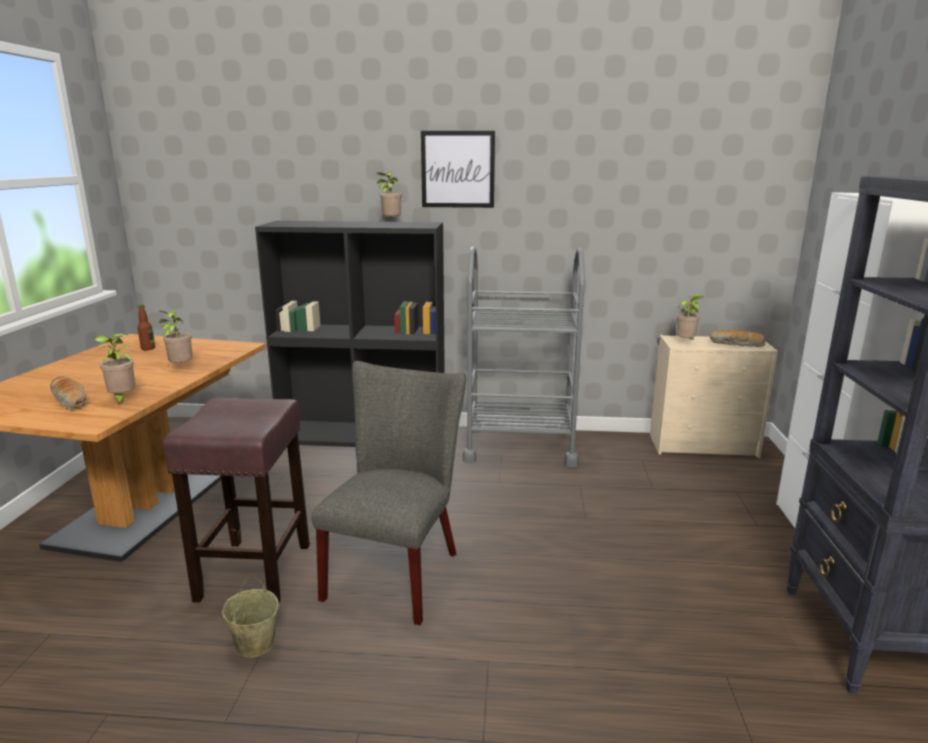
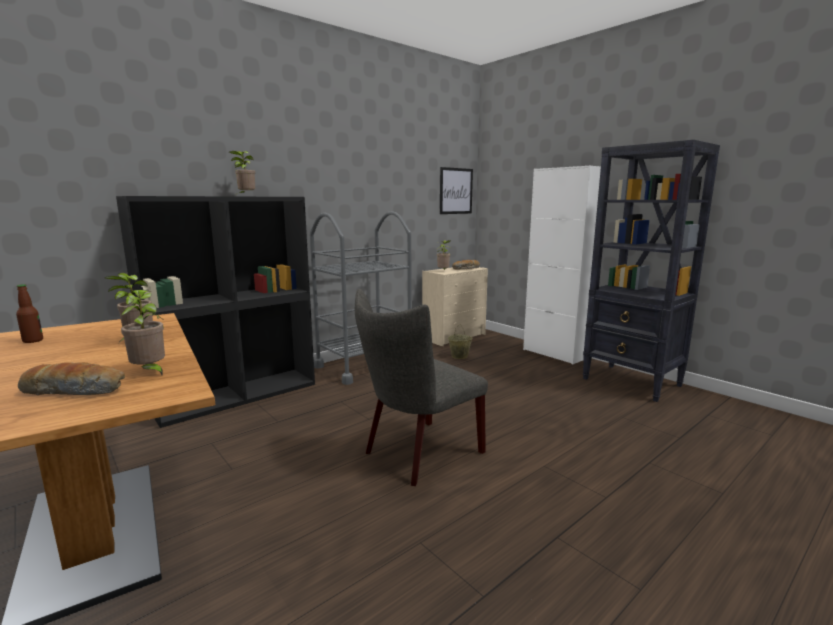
camera: 45 degrees left, 5 degrees down
(254, 573) = (320, 510): brown stool -> none
(254, 644) = (410, 545): beige bucket -> beige bucket (459, 356)
(397, 570) = (418, 454): grey chair -> grey chair turned 105 degrees counterclockwise
(458, 169) = (289, 154): picture -> picture (456, 191)

